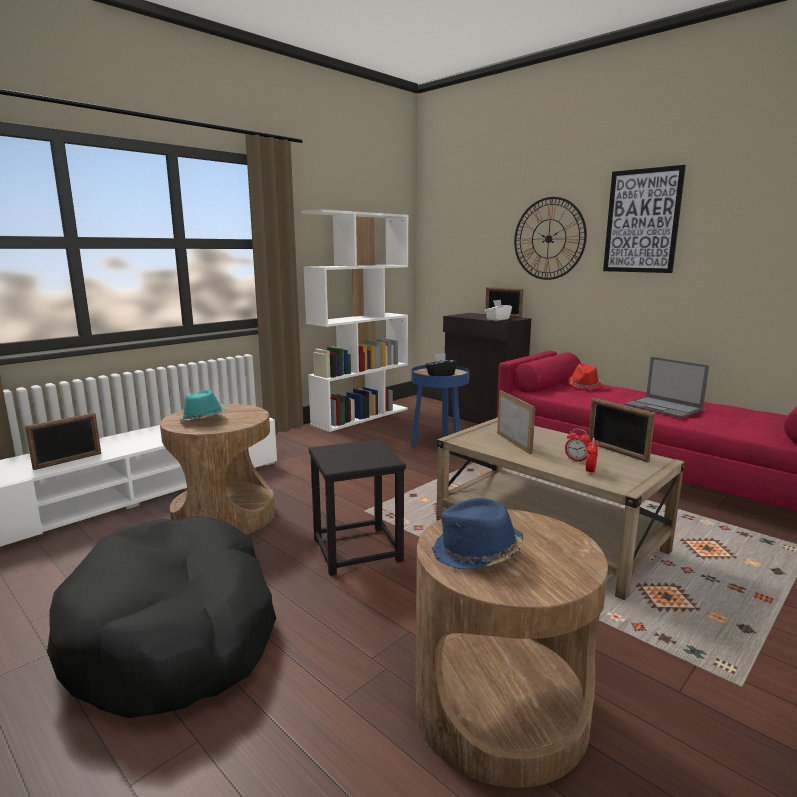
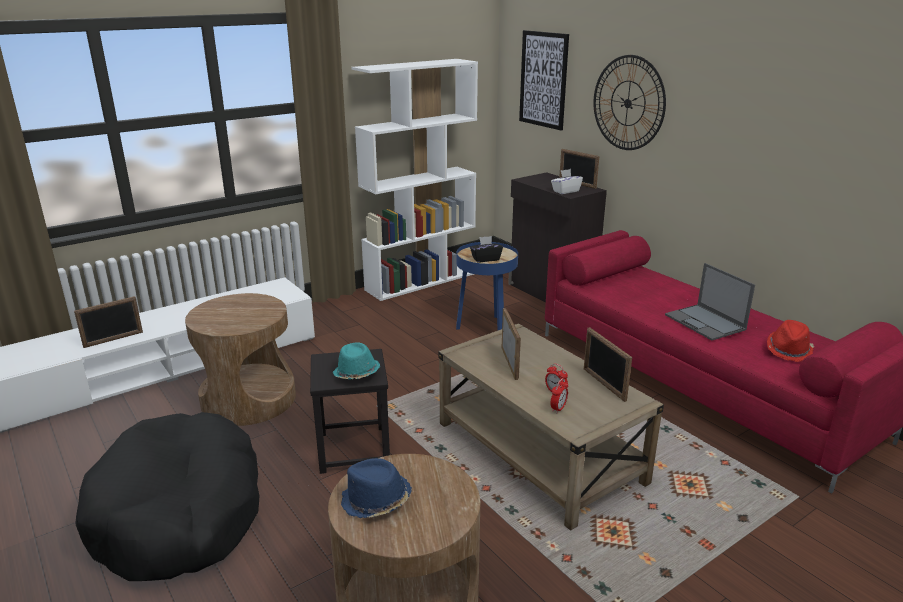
camera: 10 degrees right, 10 degrees up
(202, 420) = (223, 315): turquoise hat -> turquoise hat (356, 374)
(584, 385) = (643, 280): red hat -> red hat (789, 350)
(642, 221) = (722, 100): picture -> picture (543, 79)

